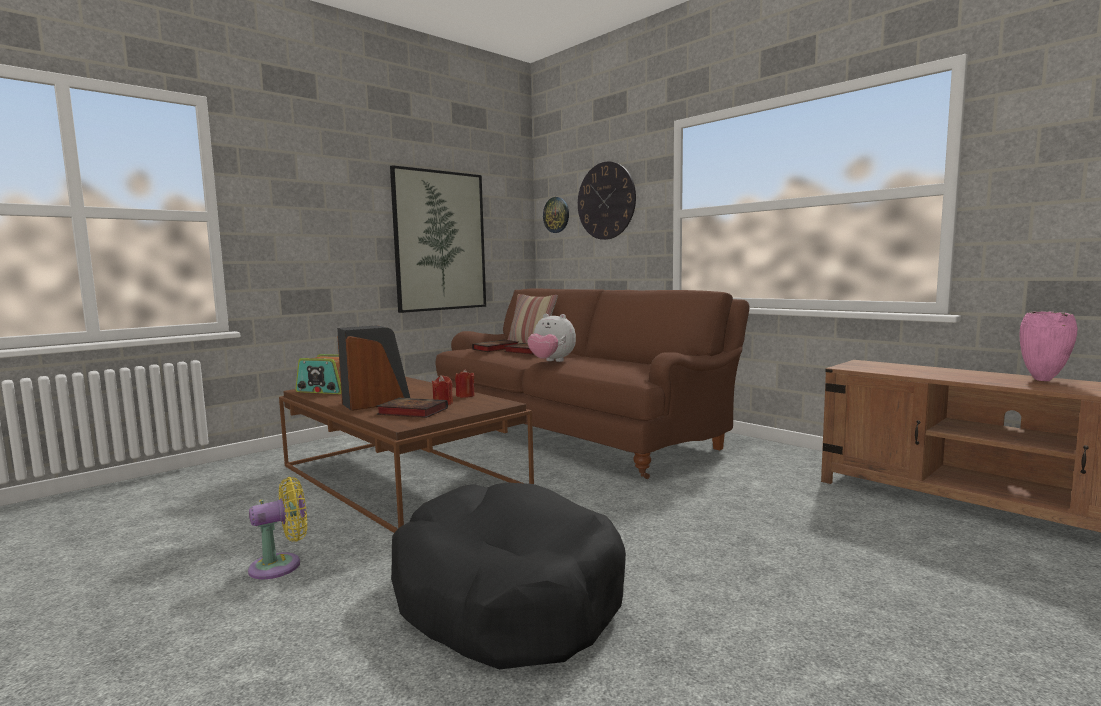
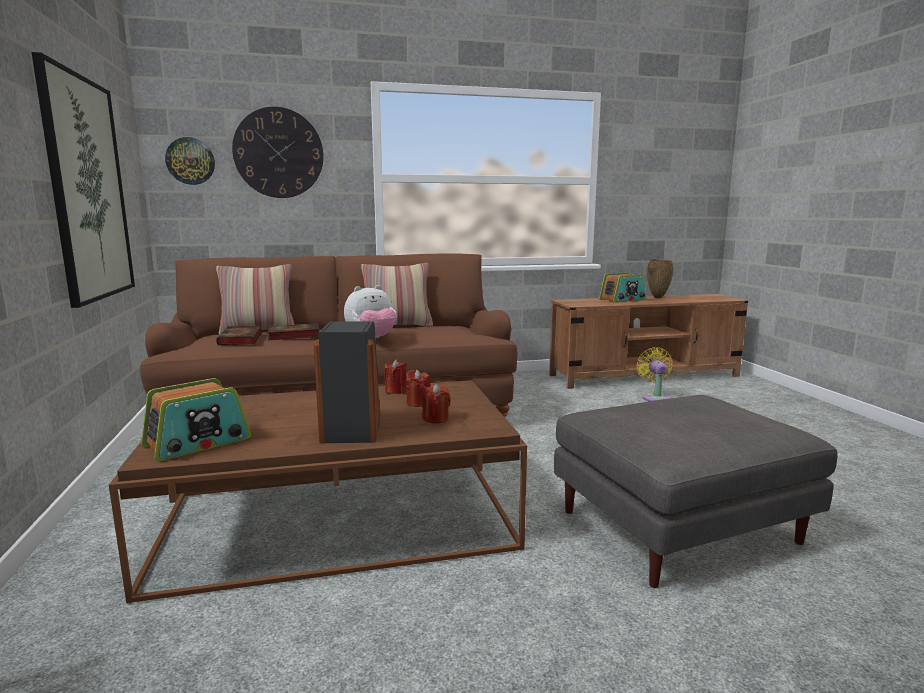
camera: 60 degrees left, 5 degrees up
(281, 565) = (534, 640): yellow fan -> yellow fan (655, 397)
(410, 412) = (435, 419): book -> red candle
(506, 596) = (680, 525): black dog bed -> grey ottoman
(617, 358) = (398, 326): none -> pillow
(955, 373) = (622, 300): none -> radio
(1044, 380) = (658, 298): pink vase -> brown vase

